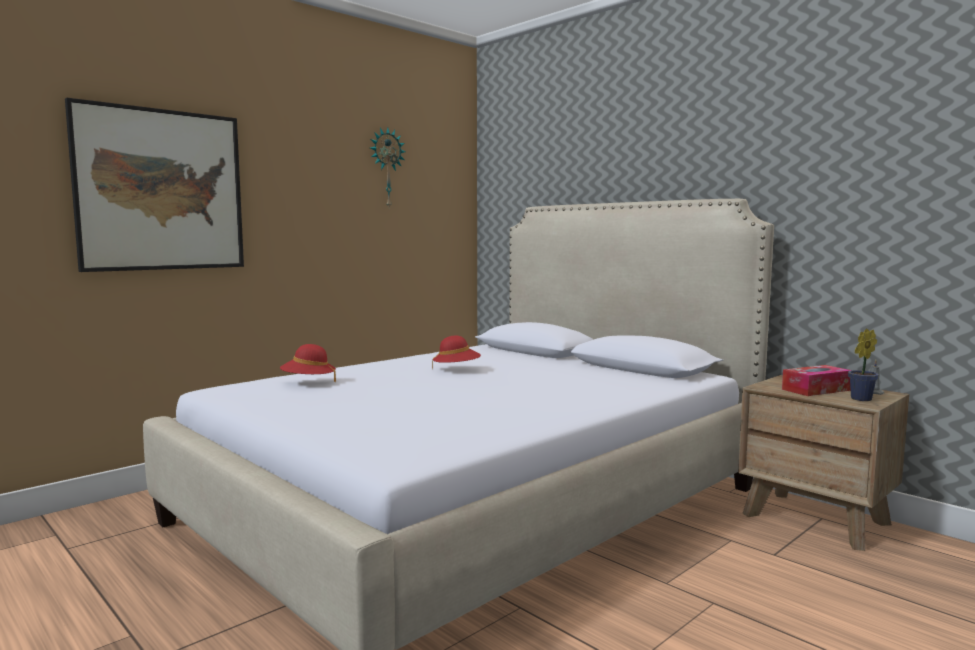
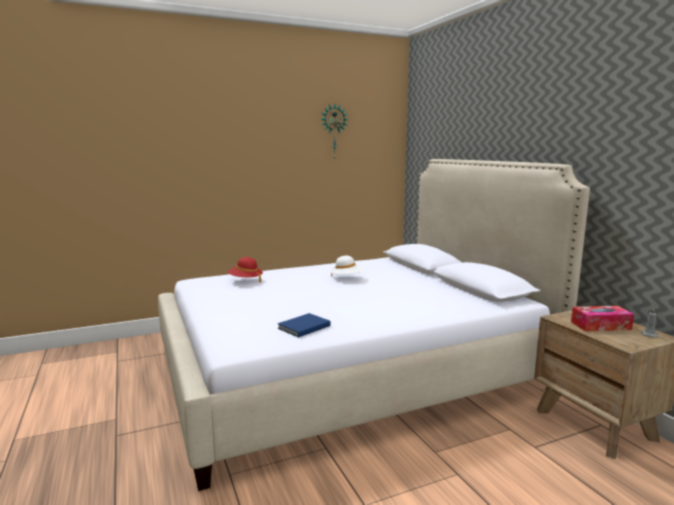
camera: 20 degrees right, 5 degrees up
(161, 190) = (181, 154): picture -> none
(456, 369) = (347, 278): red hat -> white hat
(468, 426) = (302, 327): none -> blue book
(859, 399) = (627, 340): potted plant -> none

